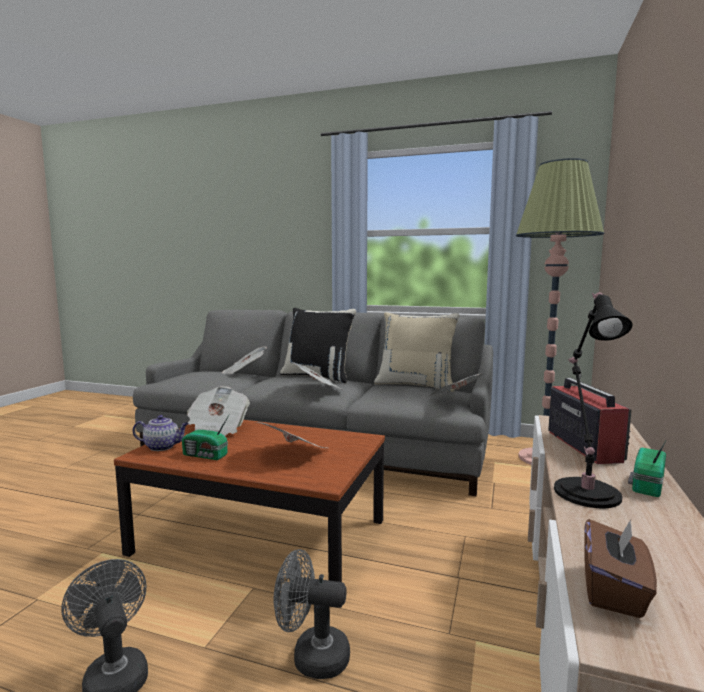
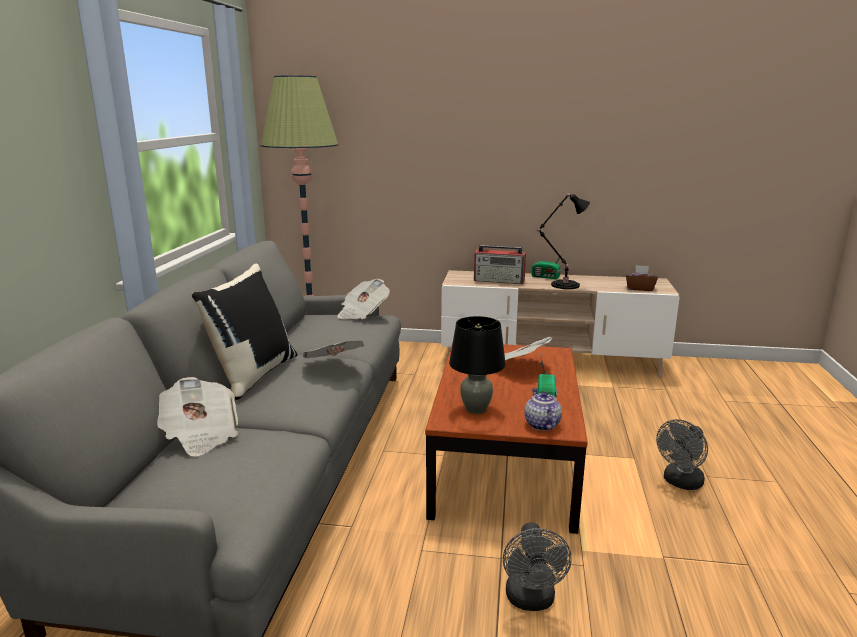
camera: 100 degrees left, 10 degrees up
(217, 429) = (475, 409): newspaper -> black table lamp
(312, 656) = (610, 423): grey fan -> grey fan (531, 601)
(416, 385) = (296, 328): beige pillow -> none
(583, 445) = (499, 281): radio -> radio turned 150 degrees counterclockwise

